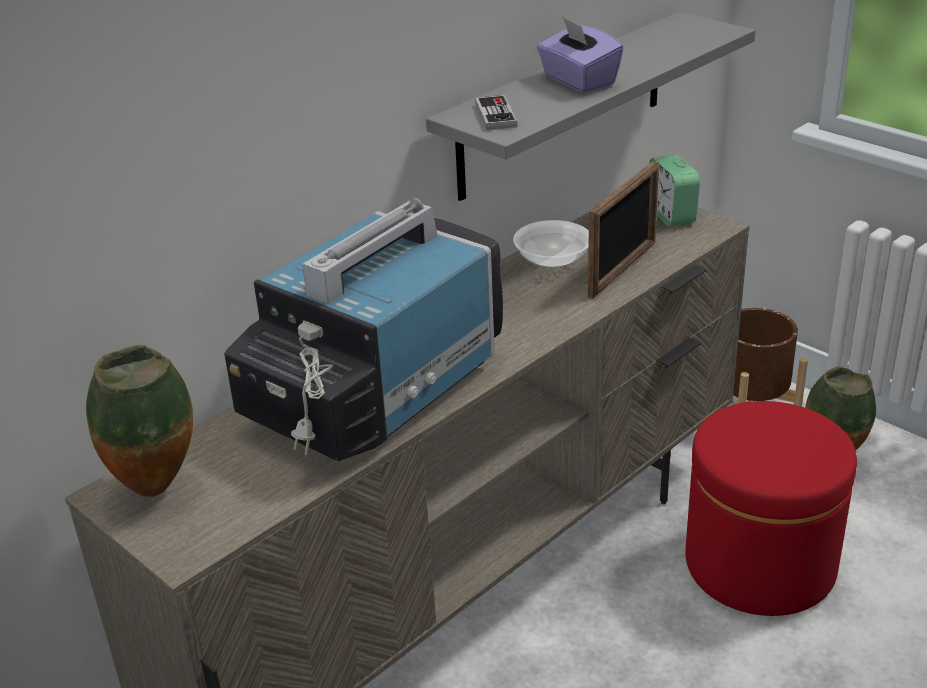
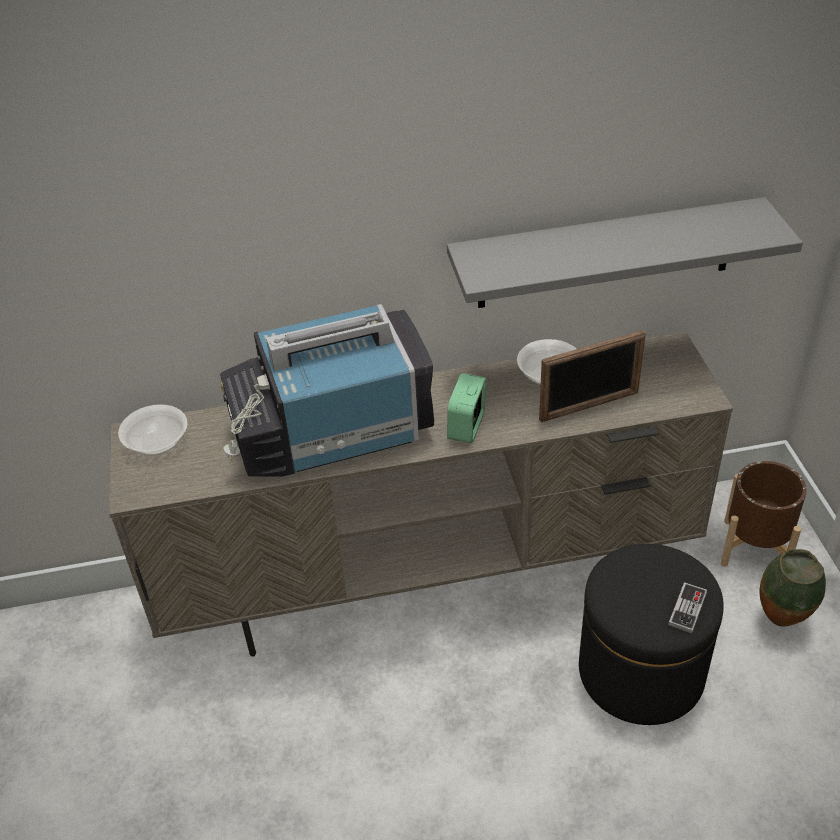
camera: 35 degrees right, 10 degrees up
(158, 489) = (157, 442): vase -> bowl
(495, 115) = (493, 260): game controller -> game controller (687, 609)
(578, 81) = (590, 248): purple tissue box -> none
(671, 215) = (680, 371): alarm clock -> alarm clock (467, 426)
(760, 564) = (641, 672): red ottoman -> black ottoman

